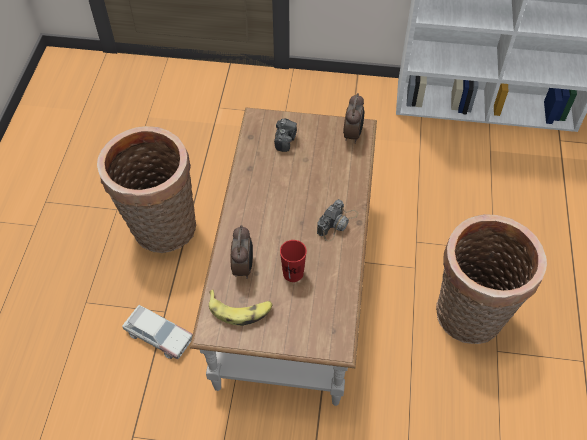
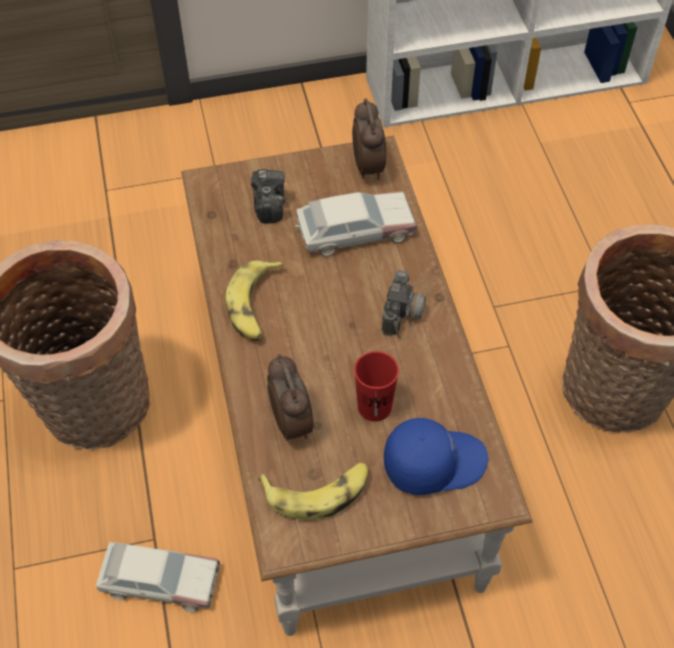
camera: 20 degrees left, 0 degrees up
(251, 196) = (255, 306): none -> banana
(312, 315) = (434, 462): none -> blue cap
(327, 169) = (354, 231): none -> toy car

